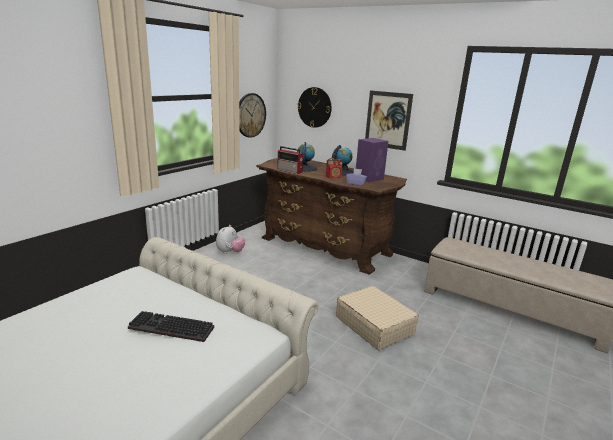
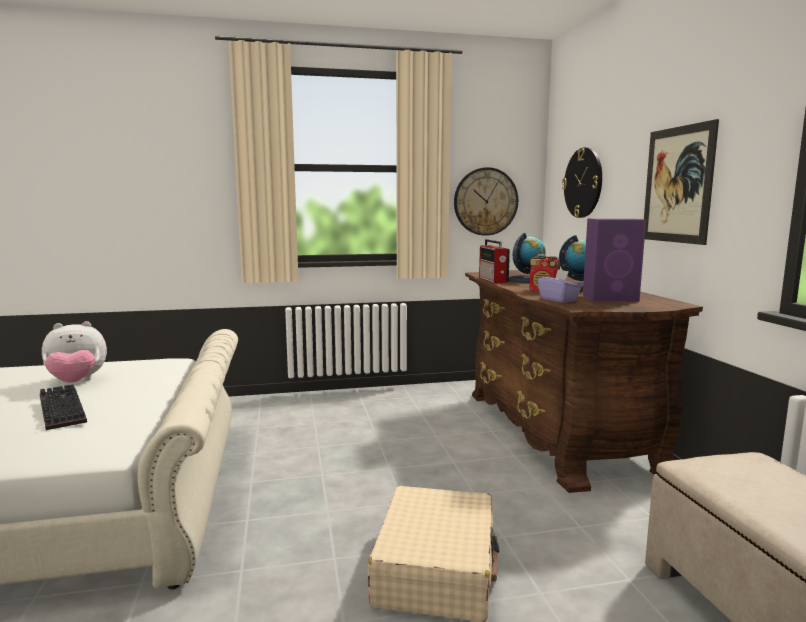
camera: 45 degrees right, 10 degrees down
(230, 252) = (401, 400): plush toy -> plush toy (76, 382)

